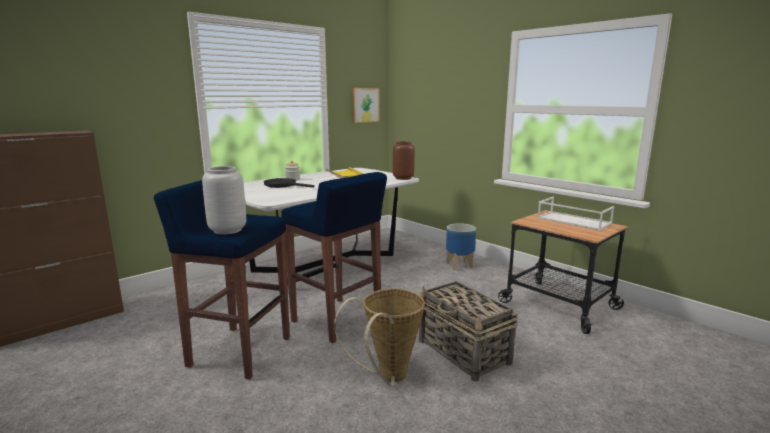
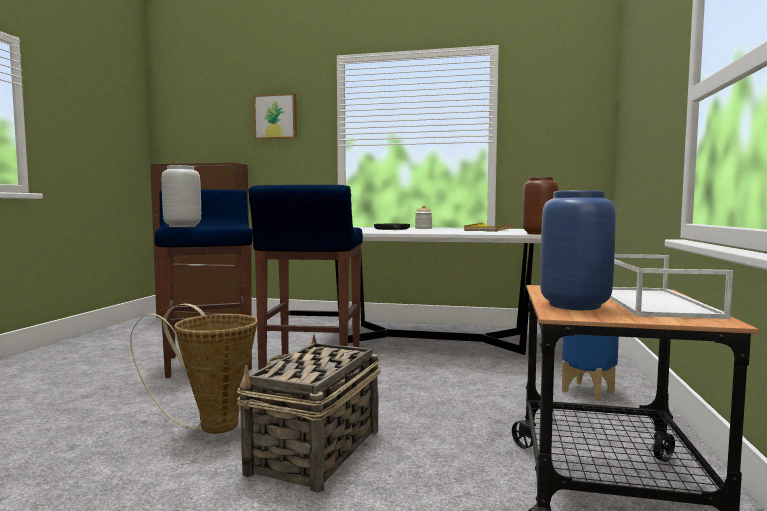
camera: 55 degrees right, 10 degrees down
(364, 105) = (563, 141): picture -> picture (276, 117)
(573, 230) = (575, 305): none -> blue vase

